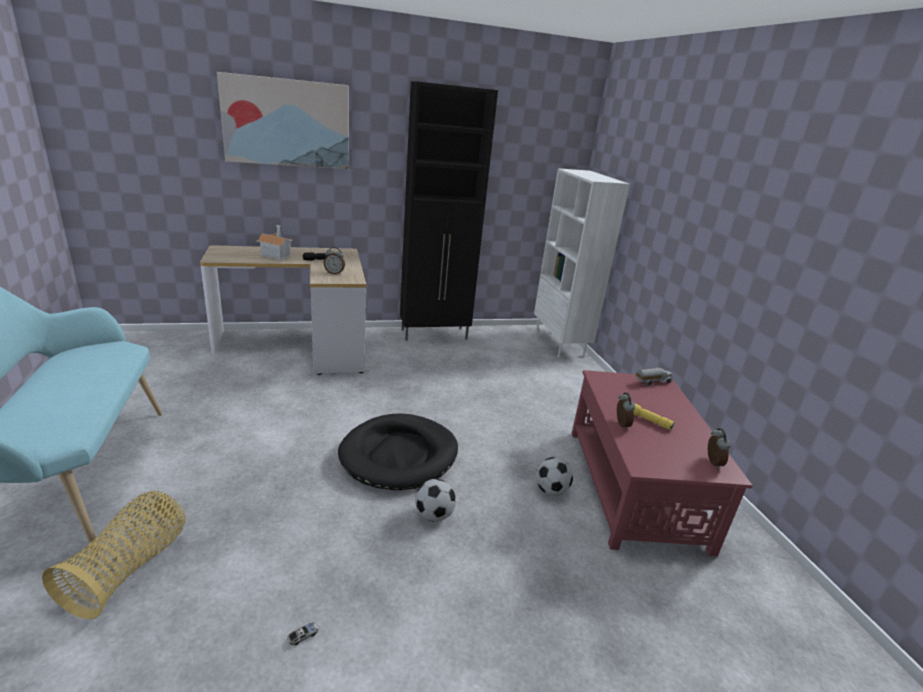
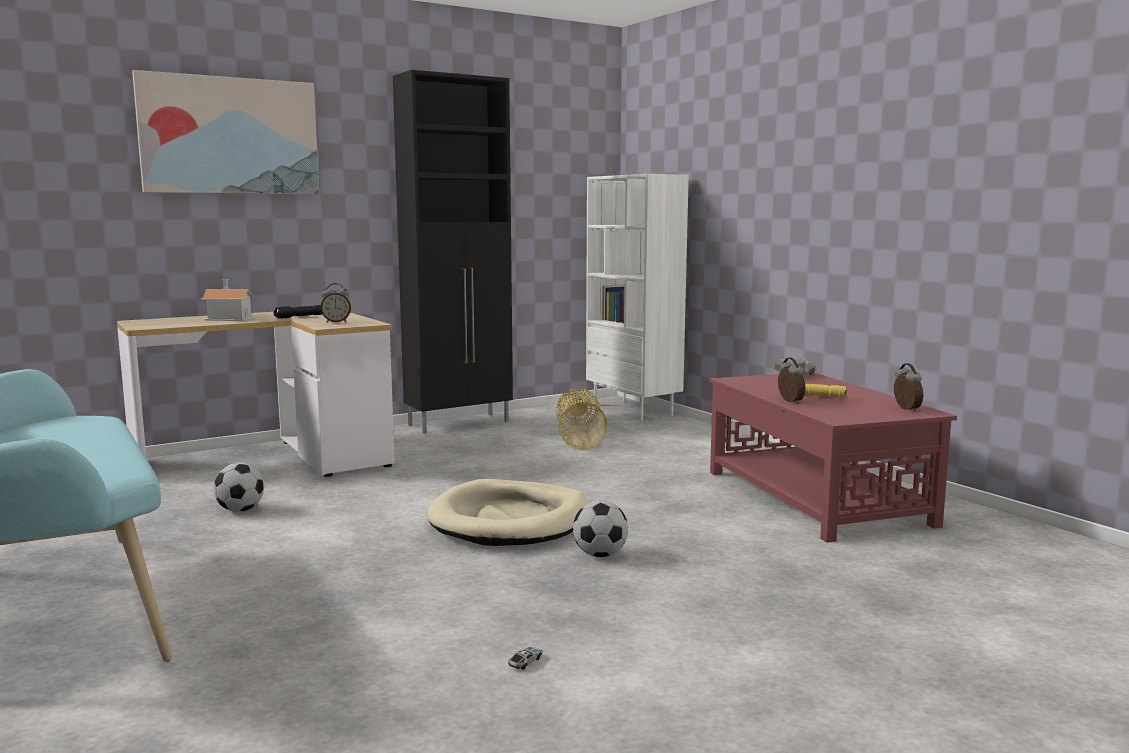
camera: 15 degrees left, 15 degrees down
(129, 569) = (229, 663): basket -> basket (580, 438)
(399, 455) = (510, 520): black dog bed -> beige dog bed
(551, 490) = (723, 515): football -> football (240, 510)

